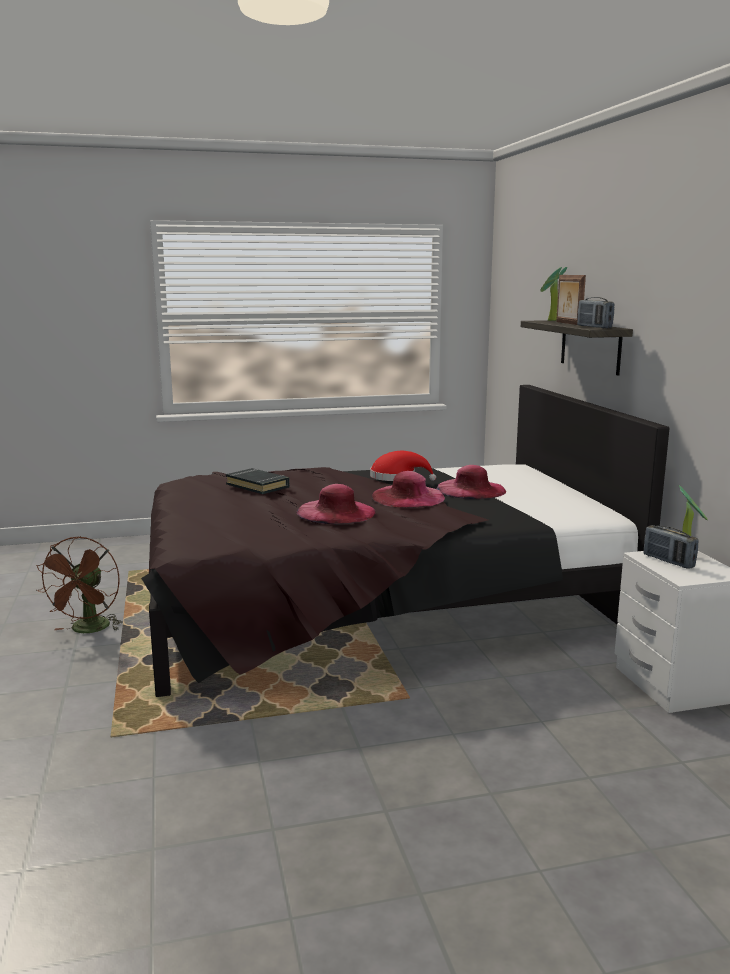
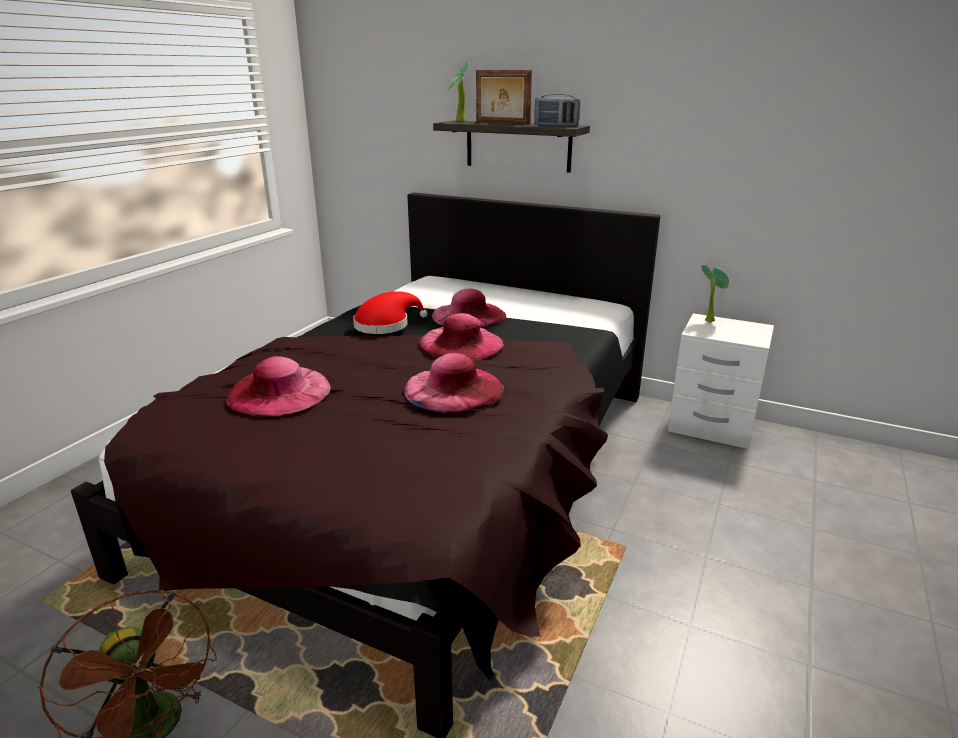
camera: 50 degrees left, 10 degrees up
(258, 486) = (279, 391): black book -> pink hat
(668, 561) = (717, 330): radio -> none

